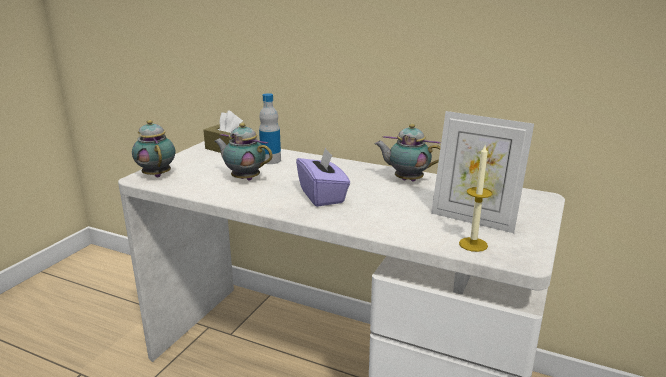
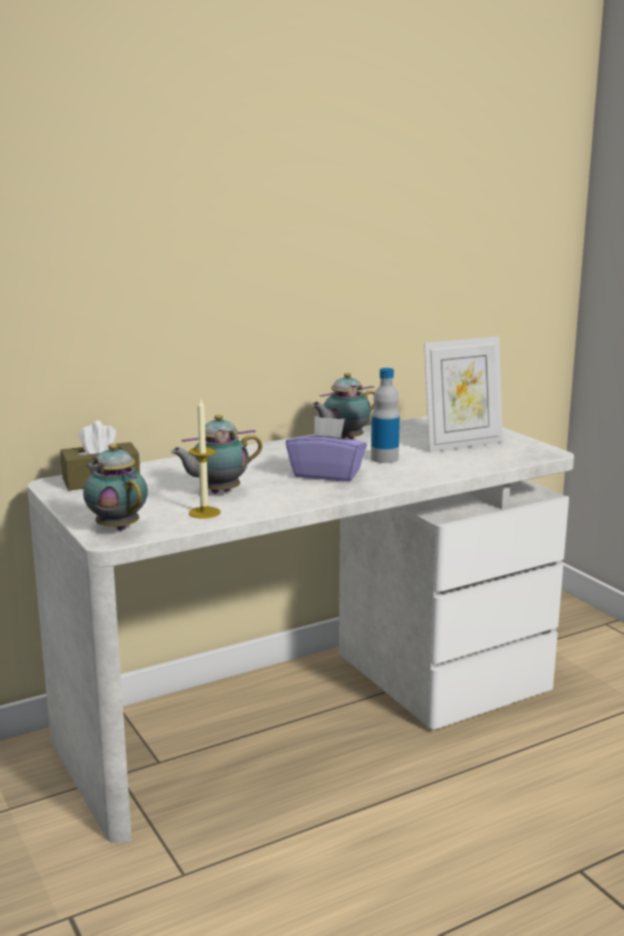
camera: 55 degrees left, 5 degrees down
(157, 175) = (117, 527): teapot -> teapot turned 45 degrees clockwise
(271, 160) = (182, 471): bottle -> bottle (384, 458)
(473, 244) = (504, 457): candle -> candle (204, 512)

